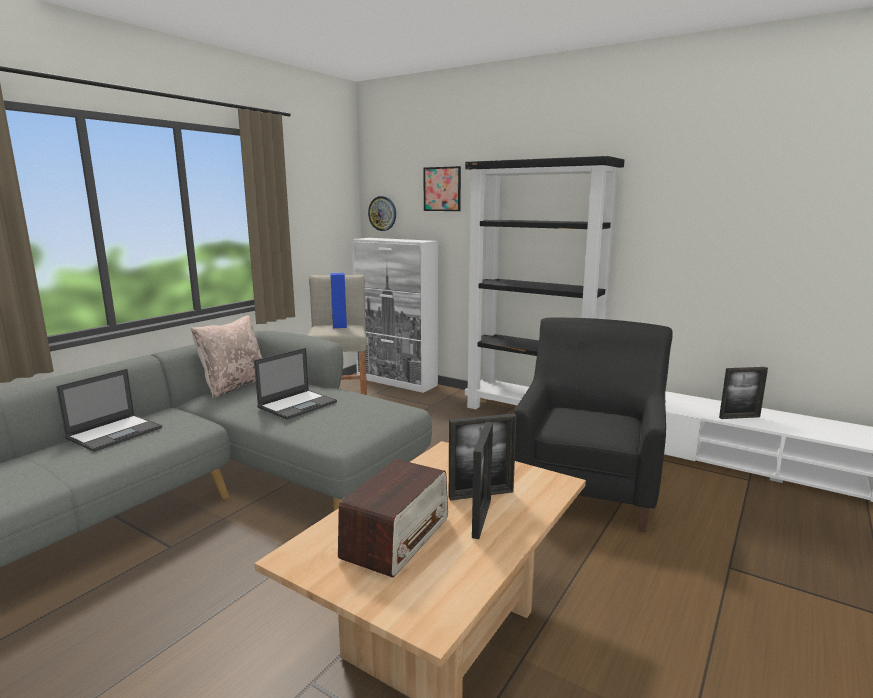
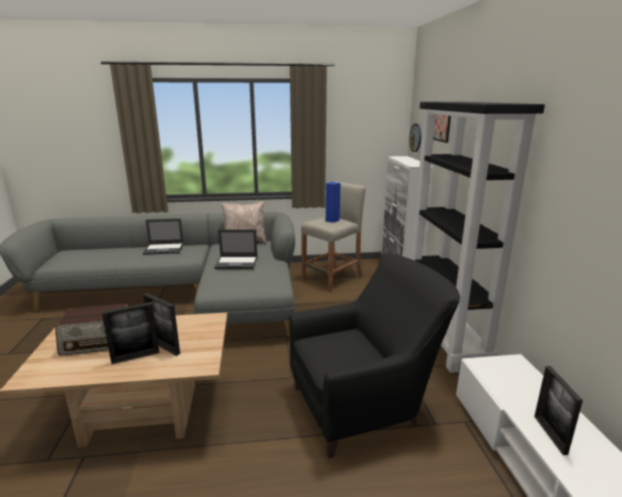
camera: 50 degrees right, 5 degrees up
(739, 417) = (550, 434): picture frame -> picture frame turned 45 degrees clockwise

